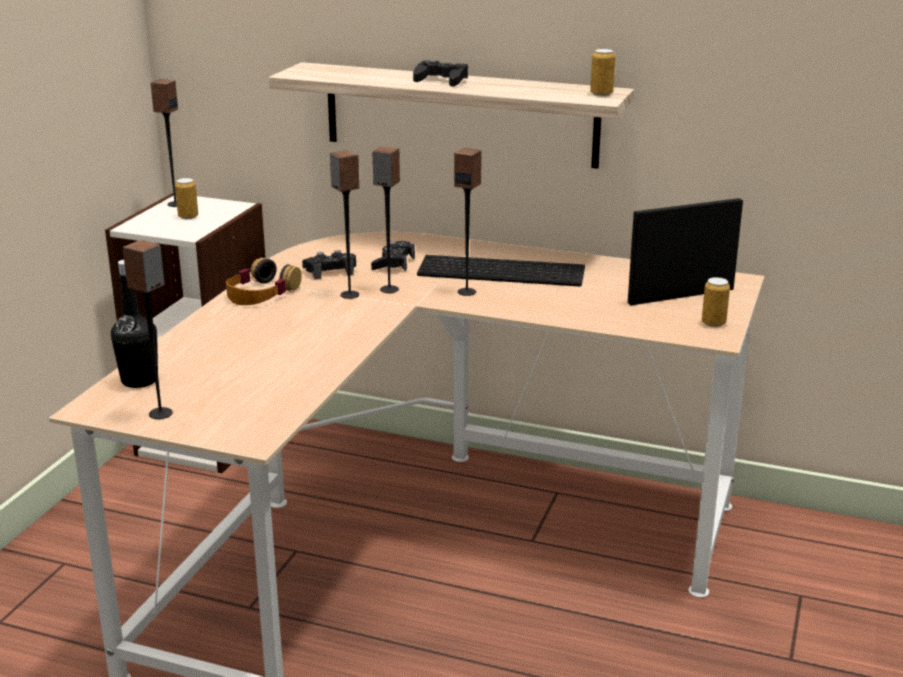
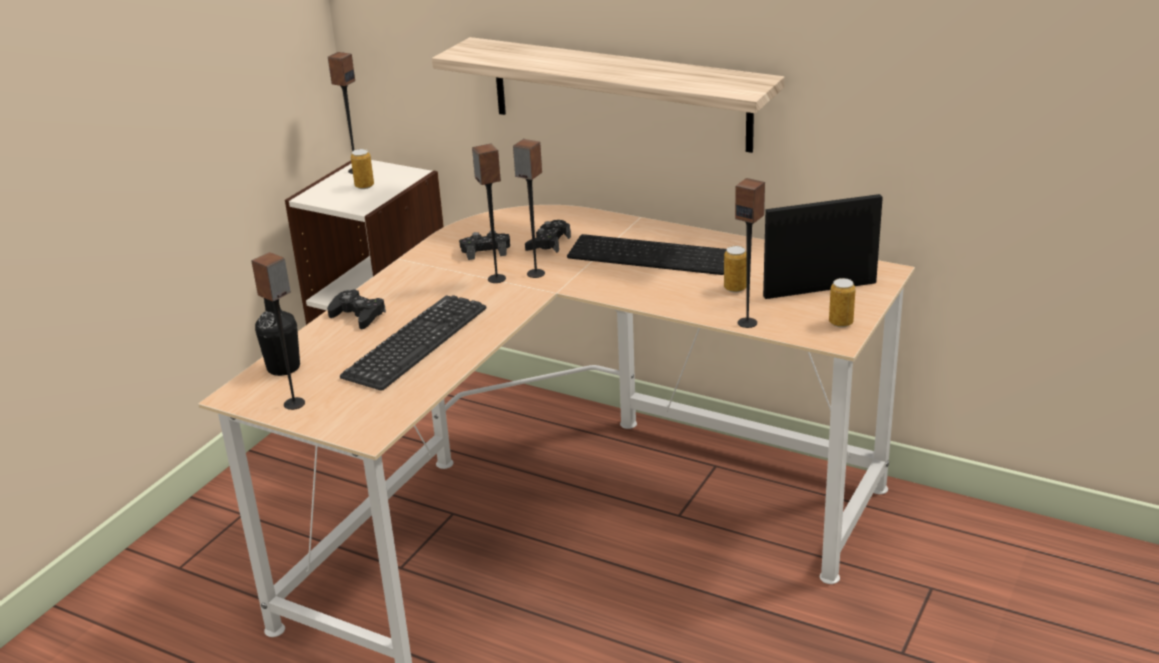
camera: 10 degrees right, 5 degrees up
(261, 293) = (415, 274): headphones -> none
(280, 353) = (416, 342): none -> keyboard
(442, 80) = (596, 64): black game controller -> black game controller (358, 315)
(467, 292) = (609, 278): speaker -> speaker (747, 323)
(601, 94) = (747, 84): can -> can (735, 288)

